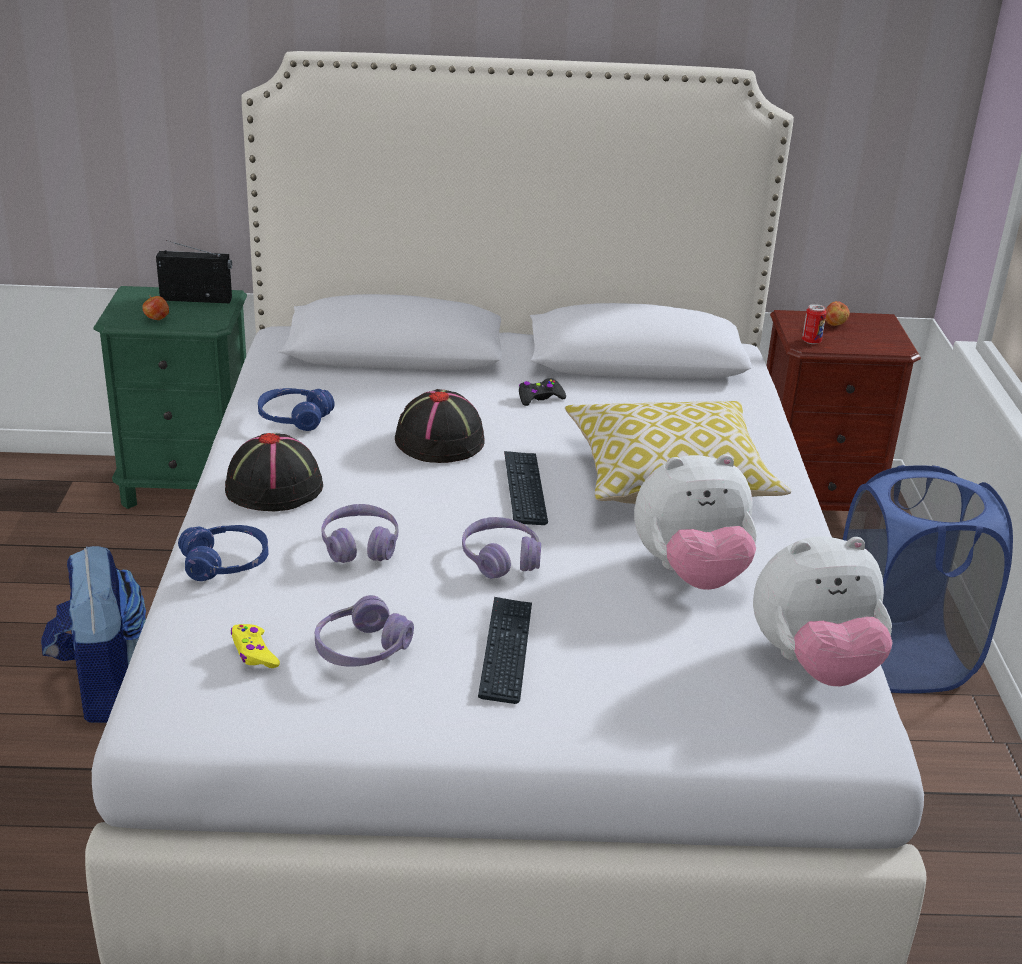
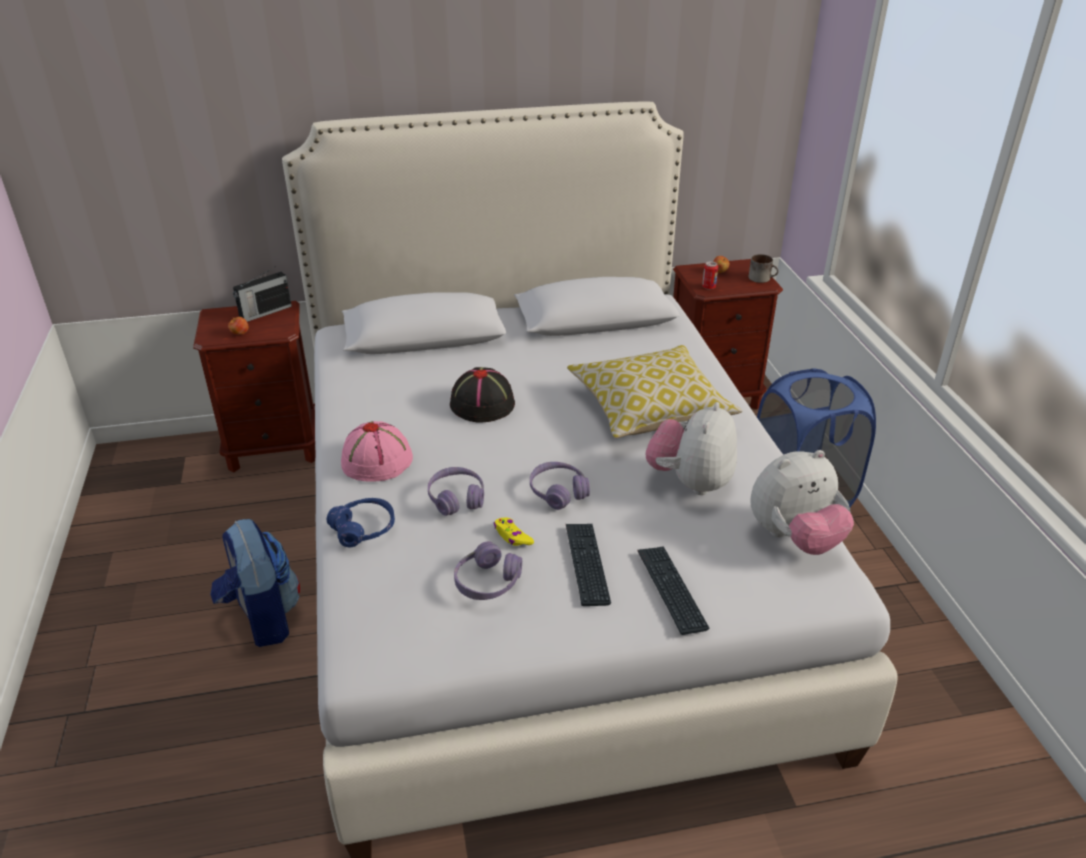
camera: 10 degrees left, 5 degrees up
(188, 487) = (274, 448): green nightstand -> brown nightstand
(197, 299) = (264, 312): radio -> radio turned 150 degrees clockwise
(254, 653) = (411, 599): yellow game controller -> yellow game controller (512, 536)
(275, 488) = (377, 461): black hat -> pink hat
(294, 419) = (371, 401): blue headphones -> none
(524, 489) = (555, 433): keyboard -> keyboard (671, 590)
(539, 398) = (539, 358): black game controller -> none
(691, 574) = (690, 482): plush toy -> plush toy turned 135 degrees clockwise
(894, 339) = (762, 278): none -> mug

